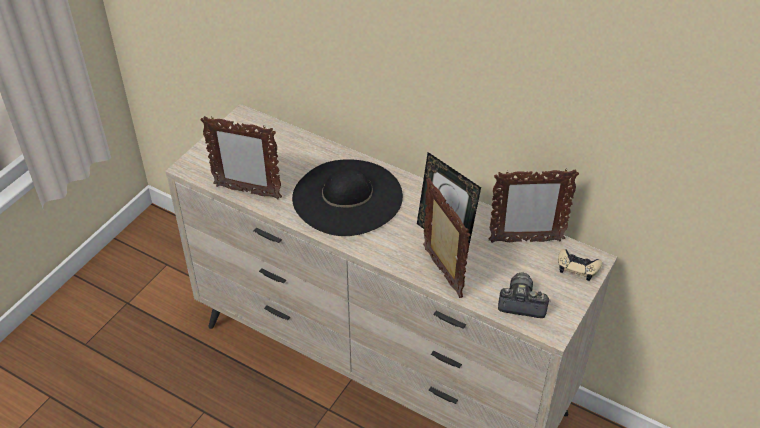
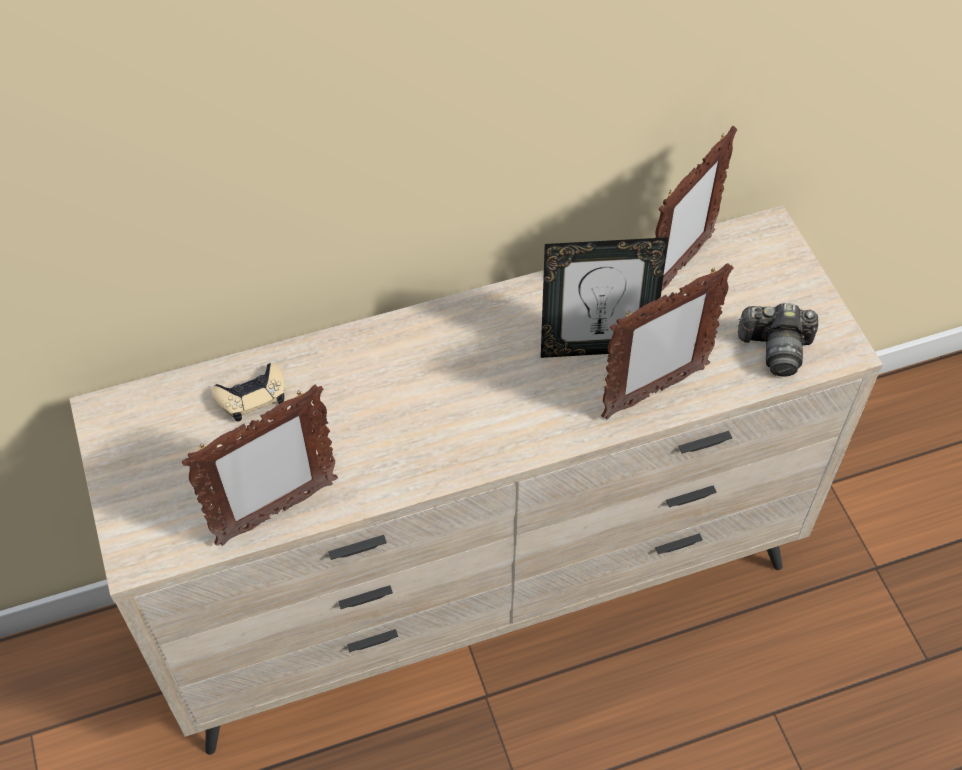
camera: 50 degrees left, 10 degrees up
(347, 197) = (413, 399): black hat -> none
(442, 273) = (653, 392): picture frame -> picture frame turned 135 degrees clockwise
(521, 303) = (775, 348): camera -> camera turned 135 degrees counterclockwise
(577, 267) = (766, 253): beige game controller -> beige game controller (252, 396)

